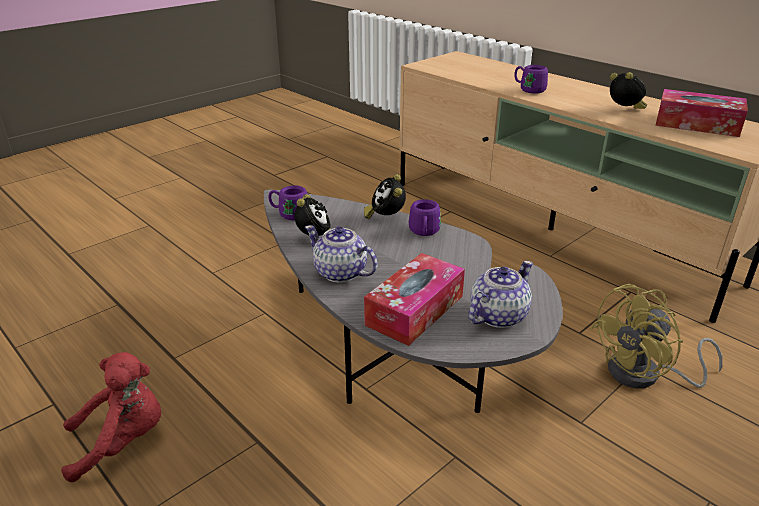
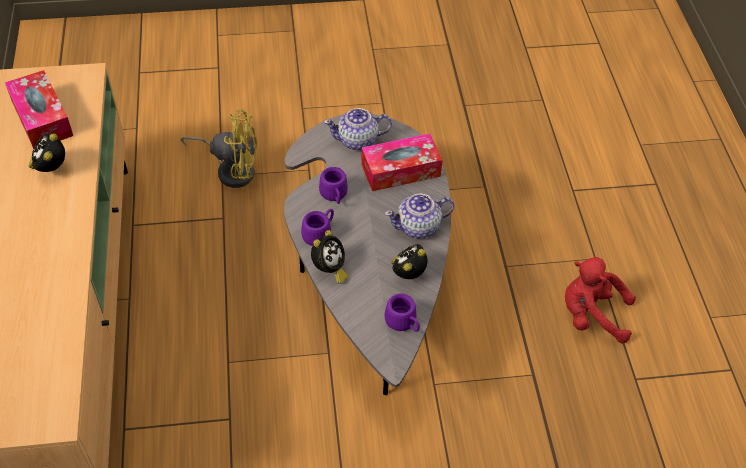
camera: 145 degrees left, 20 degrees up
(340, 273) = (418, 227): teapot -> teapot turned 90 degrees clockwise
(528, 90) = (54, 262): purple mug -> purple mug (334, 196)

